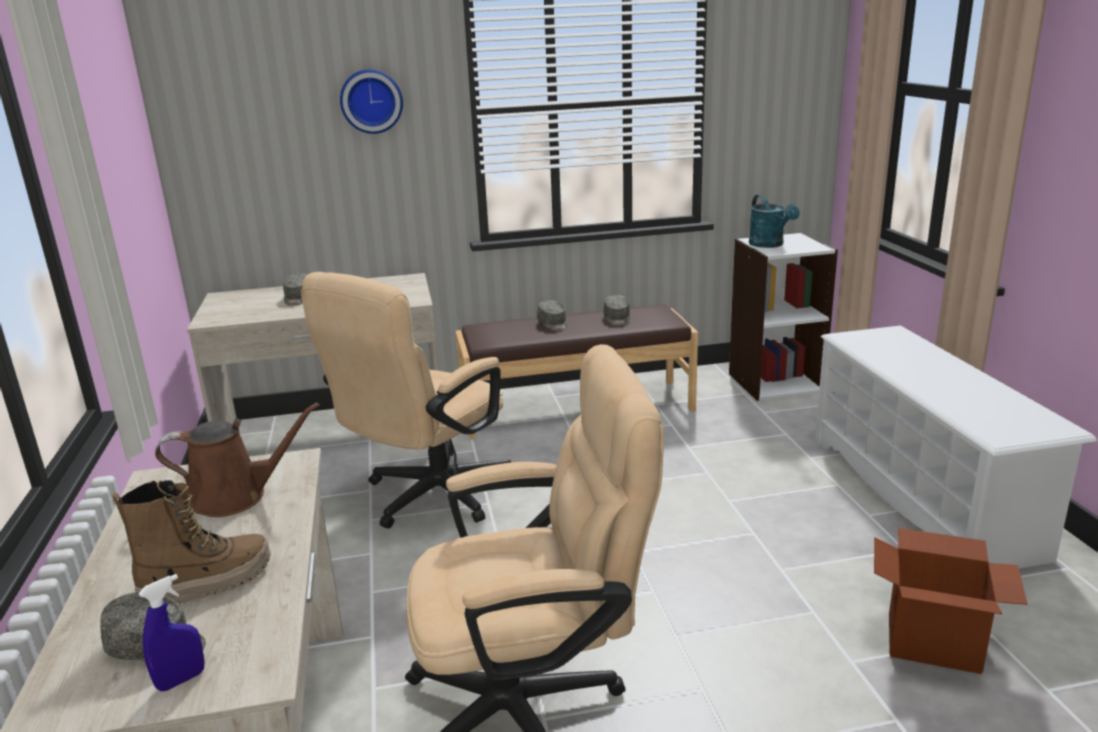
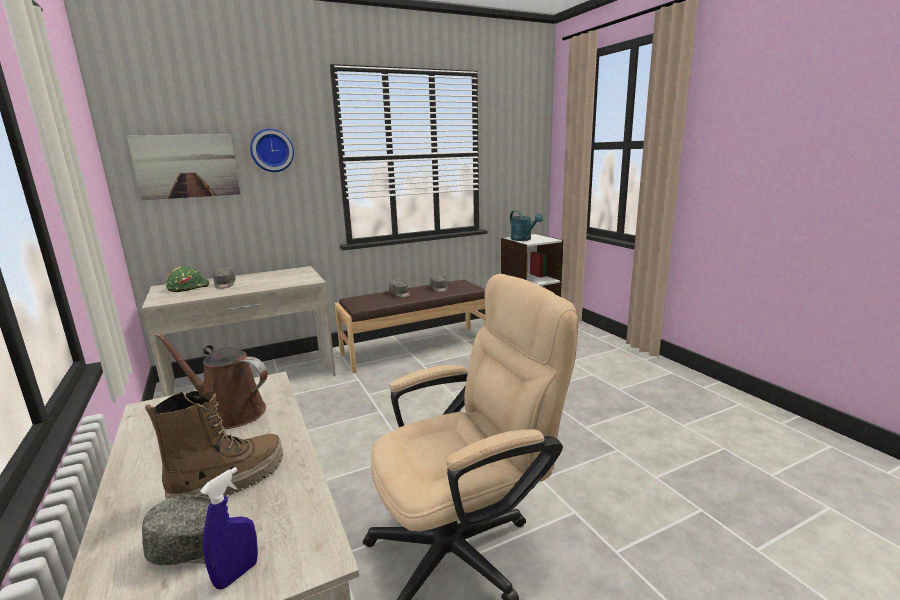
camera: 15 degrees left, 5 degrees down
(236, 497) = (229, 412): brown watering can -> brown watering can turned 135 degrees counterclockwise
(252, 299) = (188, 287): none -> green hard hat
(254, 127) = (187, 166): none -> picture
(428, 498) = (336, 413): beige office chair -> none
(921, 494) = (641, 374): white shoe rack -> none
(934, 643) = (695, 457): cardboard box -> none

